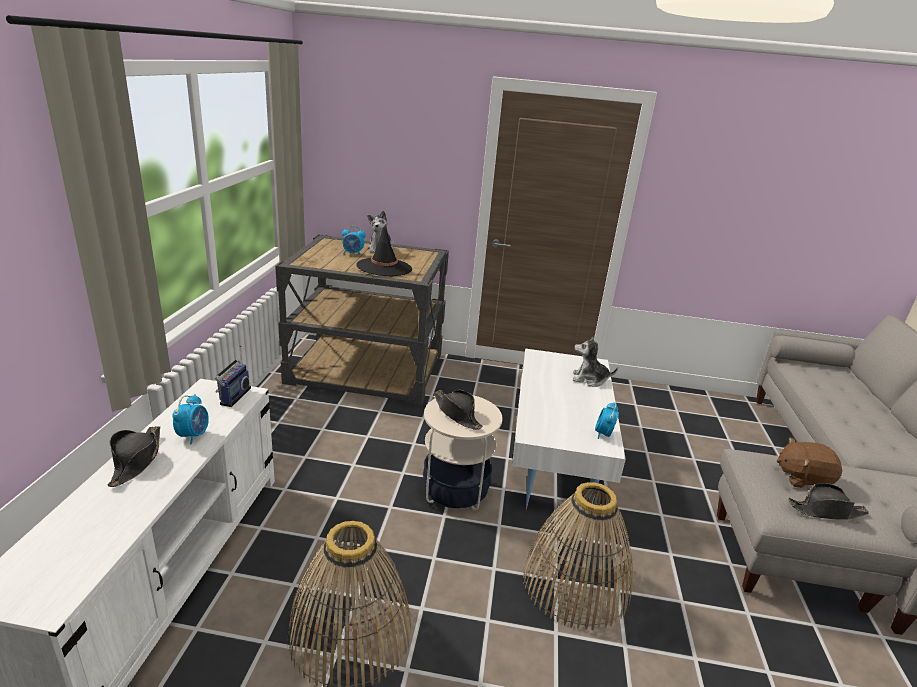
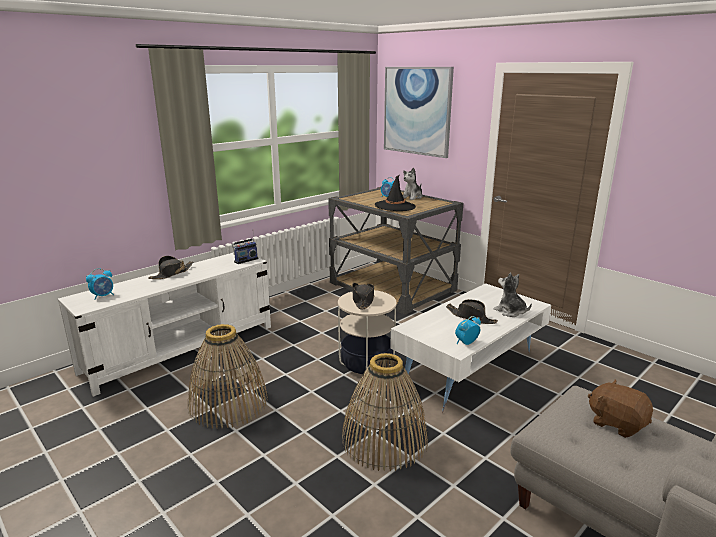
camera: 40 degrees right, 5 degrees down
(193, 435) = (206, 270): alarm clock -> alarm clock (103, 296)
(370, 131) = (417, 111): none -> picture
(826, 511) = (600, 448): black hat -> black hat (471, 317)

